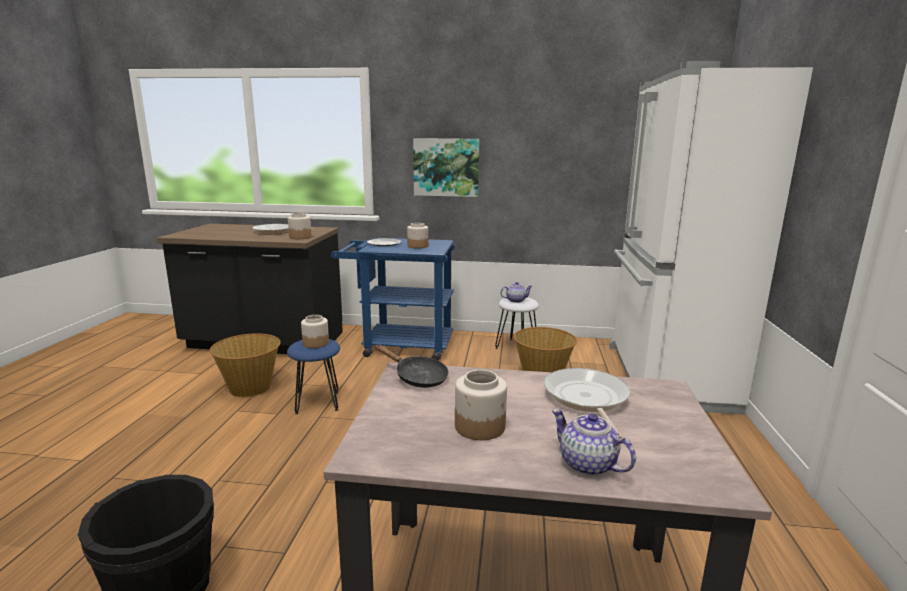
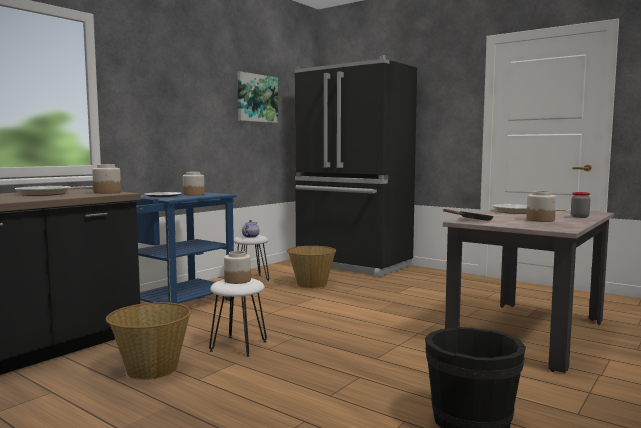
camera: 60 degrees left, 10 degrees down
(317, 402) = (239, 346): blue stool -> white stool
(446, 167) = (168, 123): picture -> picture (256, 98)
(588, 464) = (579, 217): teapot -> jar
(664, 377) = (352, 265): white fridge -> black fridge

